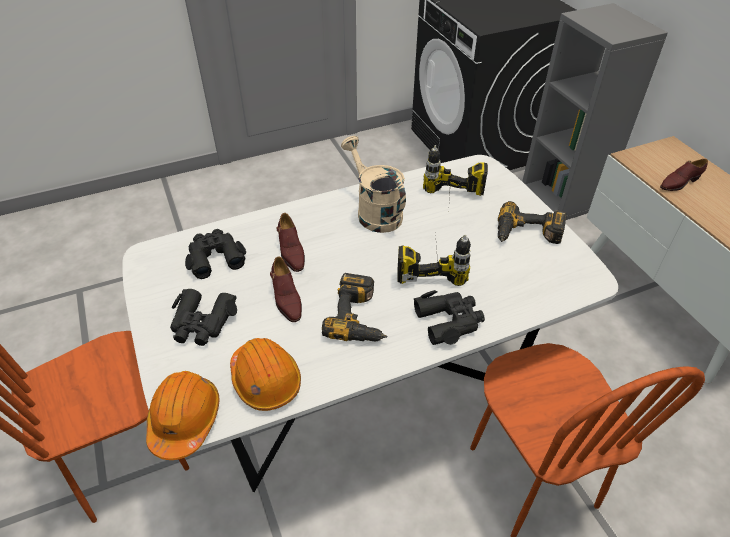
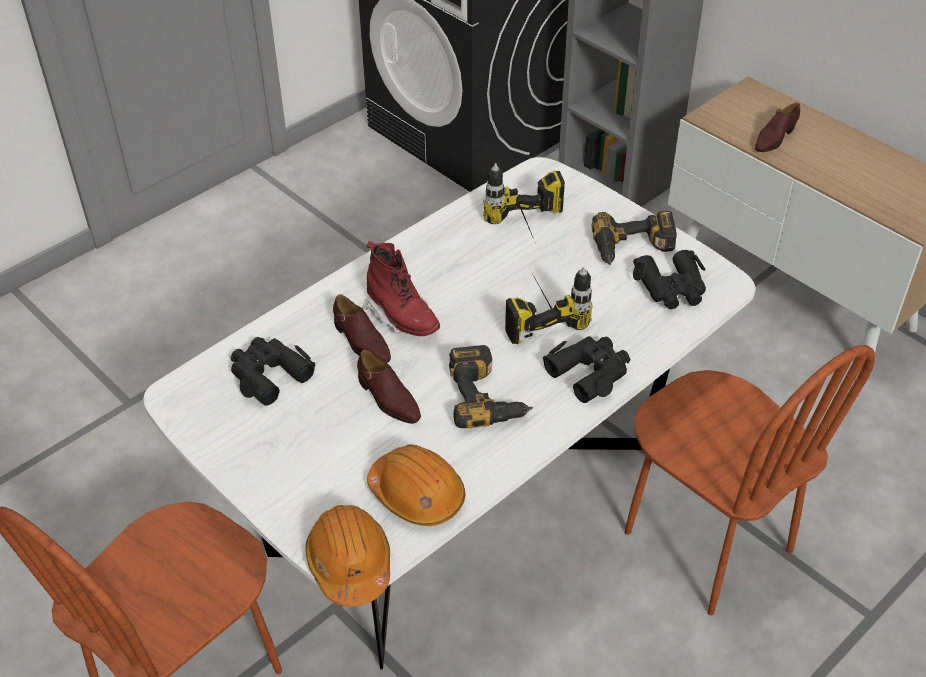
camera: 20 degrees left, 0 degrees up
(202, 323) = (303, 456): black binoculars -> black binoculars (672, 288)
(329, 242) = (402, 317): none -> red boot
(374, 212) = (439, 265): beige watering can -> none

